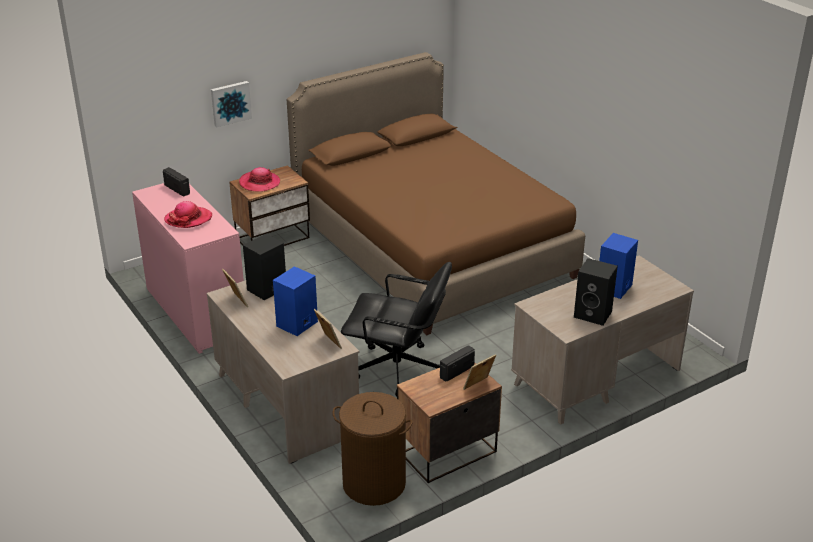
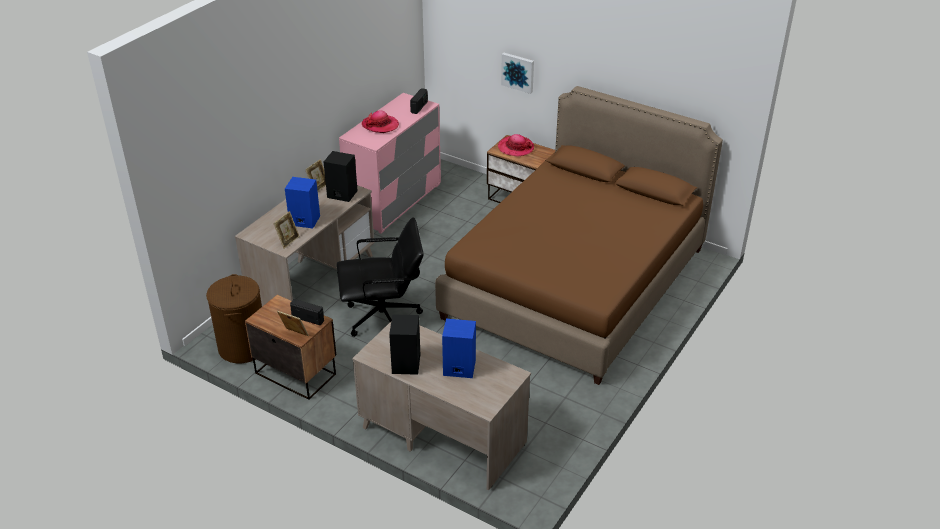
camera: 65 degrees right, 5 degrees up
(398, 370) = (384, 318): black office chair -> black office chair turned 90 degrees counterclockwise

